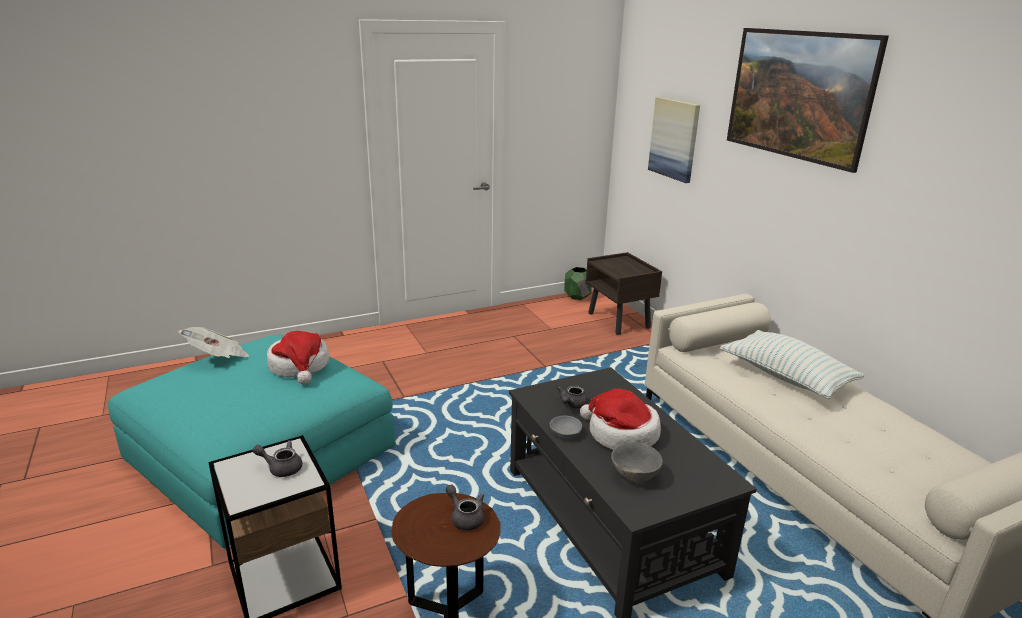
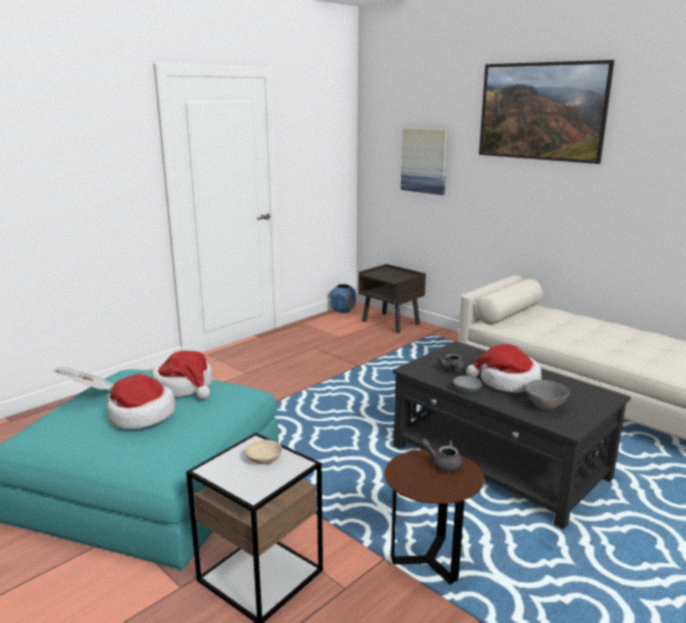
camera: 20 degrees left, 5 degrees down
(237, 389) = (140, 415): none -> hat
(281, 467) = (263, 460): grey teapot -> beige bowl
(577, 296) = (343, 310): green planter -> blue planter
(786, 377) = (577, 327): pillow -> none

